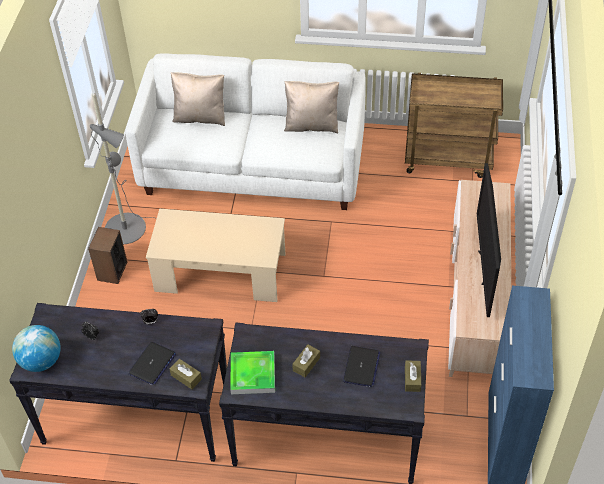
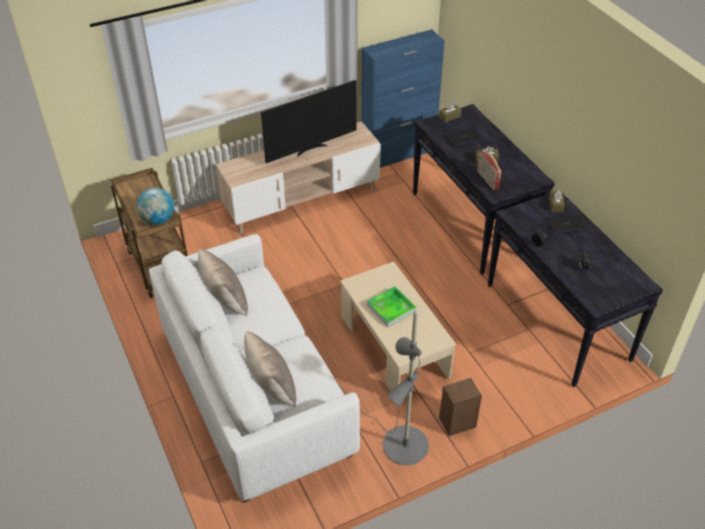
camera: 125 degrees left, 5 degrees down
(41, 361) = (630, 282): globe -> globe (158, 219)
(253, 374) = (519, 177): tray -> tray (391, 308)
(273, 342) = (487, 180): none -> radio

